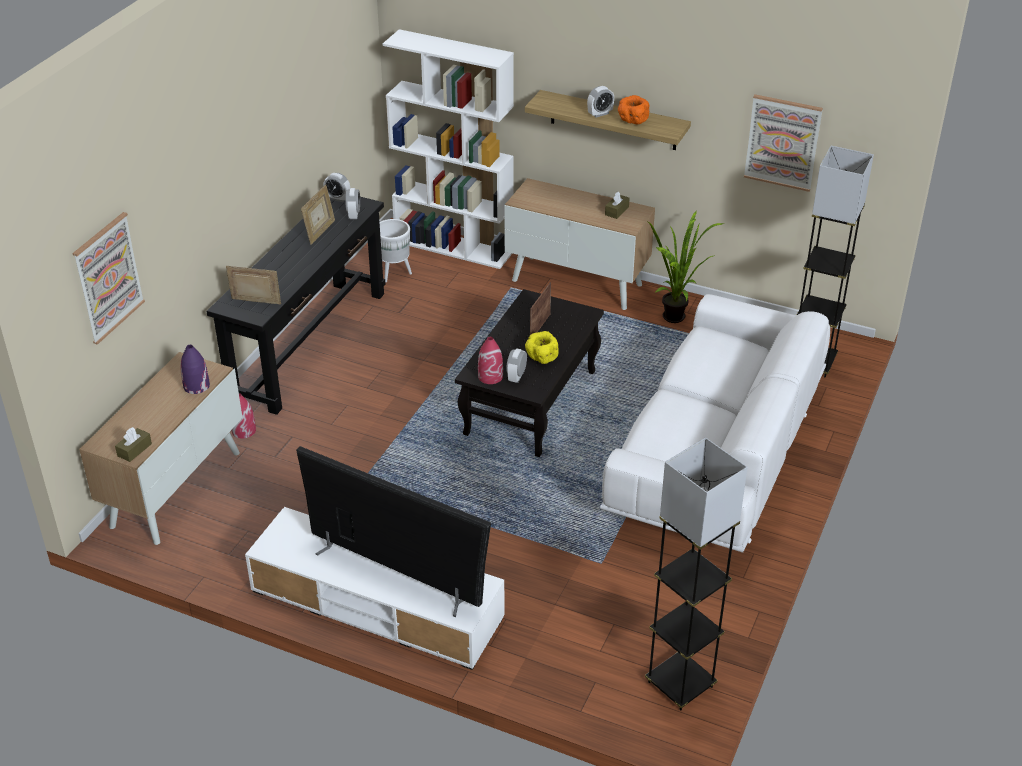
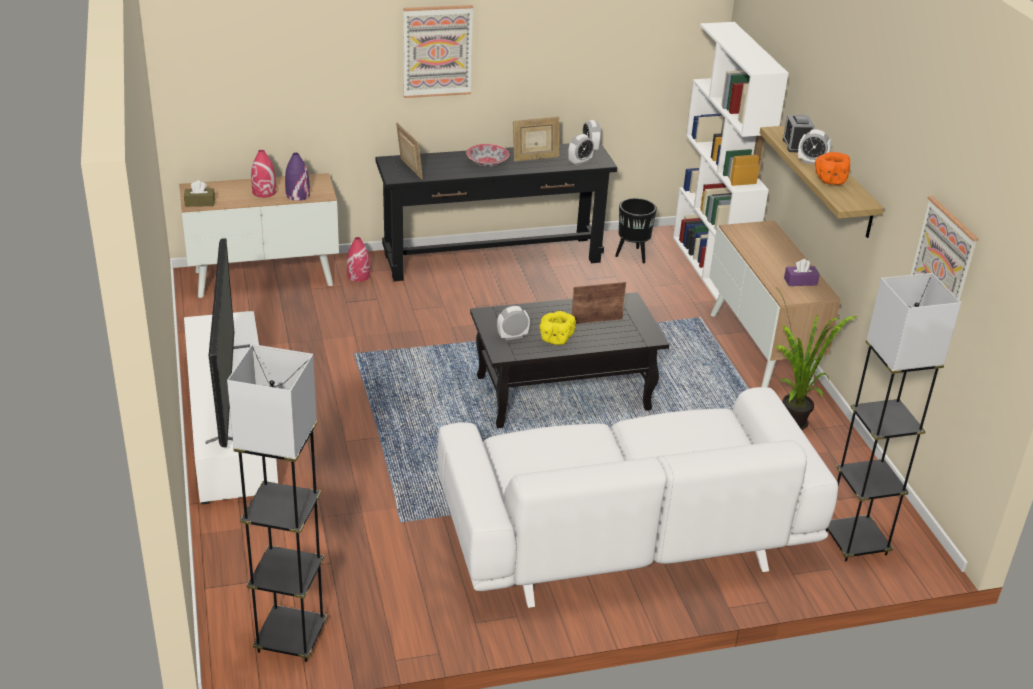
camera: 50 degrees right, 5 degrees down
(108, 277) = (256, 60): picture -> picture (437, 51)
(297, 259) = (487, 163): none -> bowl
(395, 273) = (633, 256): white planter -> black planter
(490, 376) = (496, 324): red vase -> red vase (264, 192)
(569, 107) = (796, 145): none -> alarm clock
(617, 211) = (800, 281): brown tissue box -> purple tissue box

